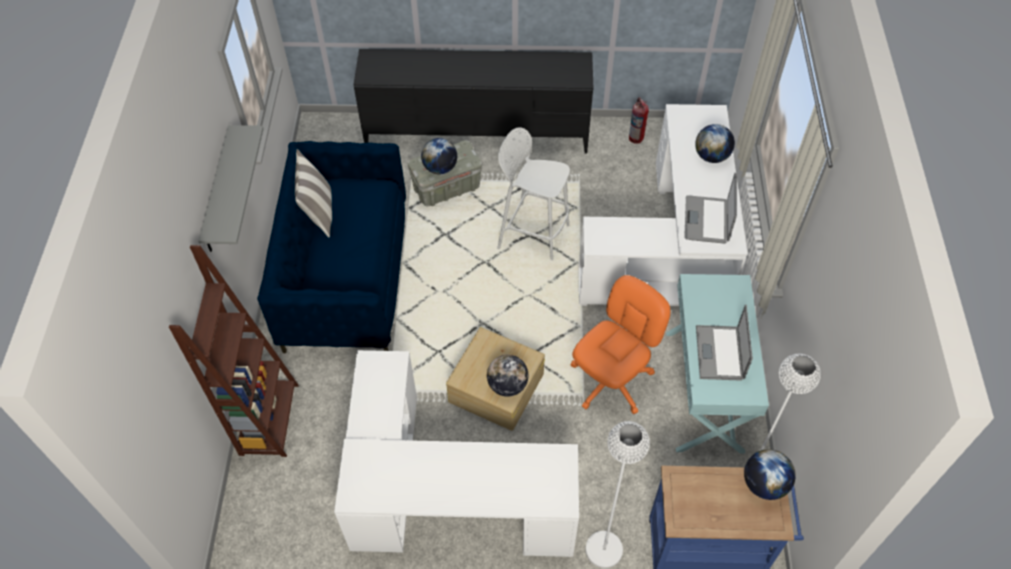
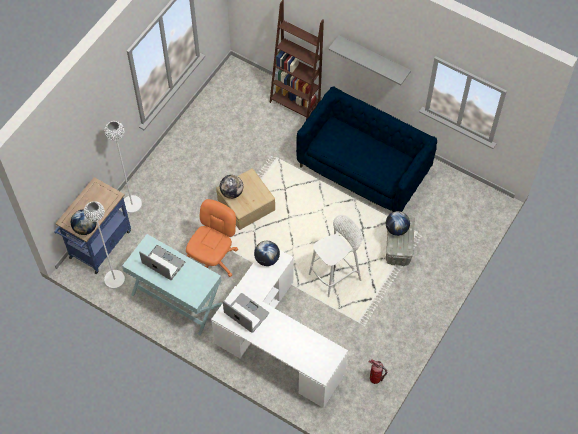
camera: 120 degrees right, 5 degrees up
(318, 213) = (389, 146): pillow -> none
(442, 499) = (203, 153): white desk -> none
(477, 134) = (434, 286): black cabinet -> none
(612, 380) = (213, 259): orange office chair -> orange office chair turned 135 degrees counterclockwise
(711, 156) = (289, 347): globe -> globe (267, 259)

